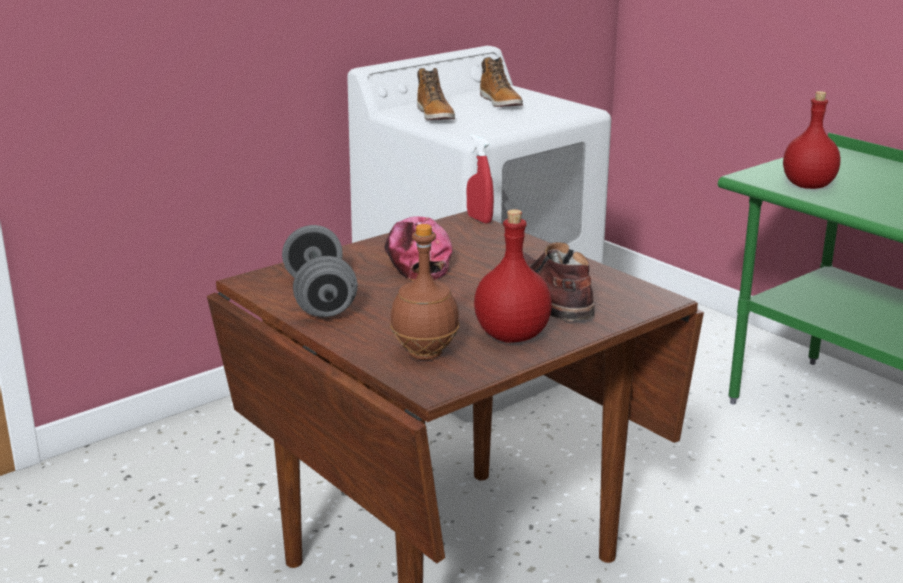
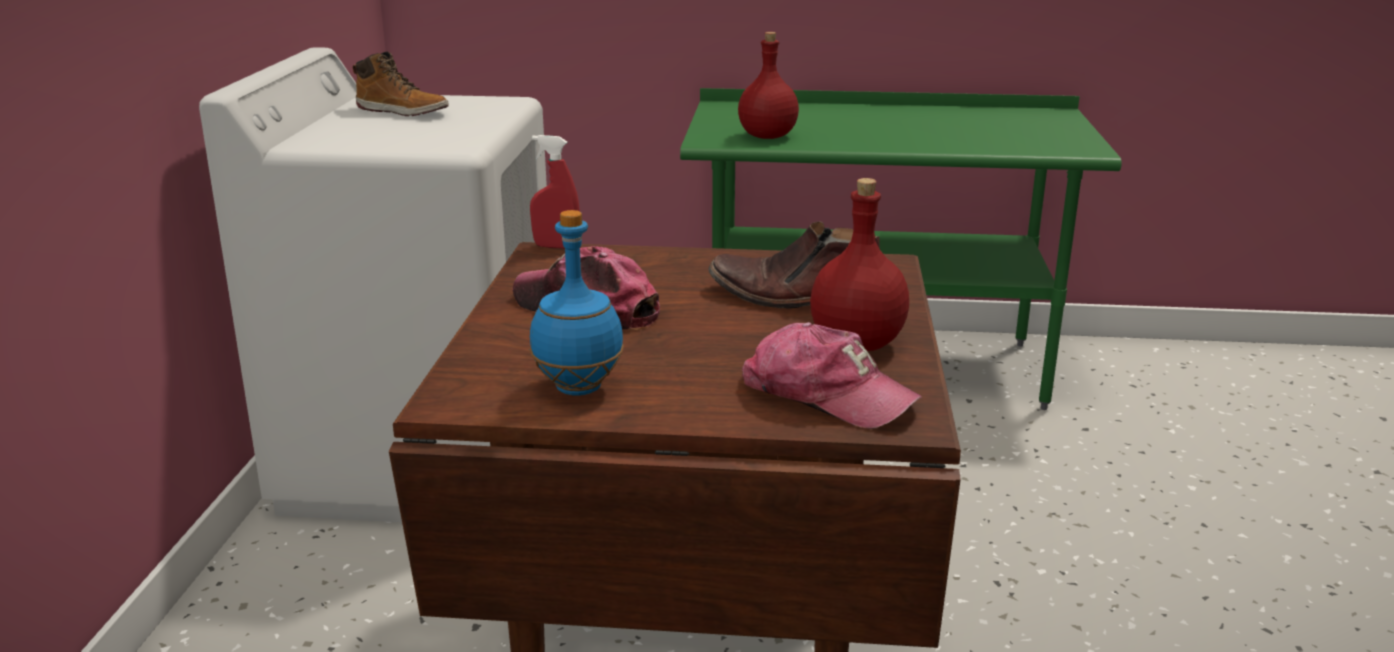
camera: 45 degrees left, 0 degrees up
(320, 298) = (580, 388): grey dumbbell -> blue bottle
(425, 353) = (826, 395): brown bottle -> cap
(435, 115) = (360, 139): boot -> none

